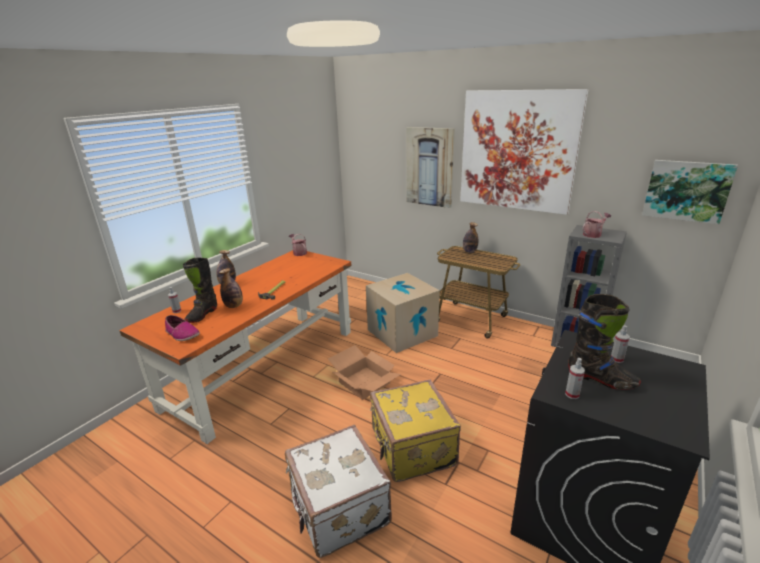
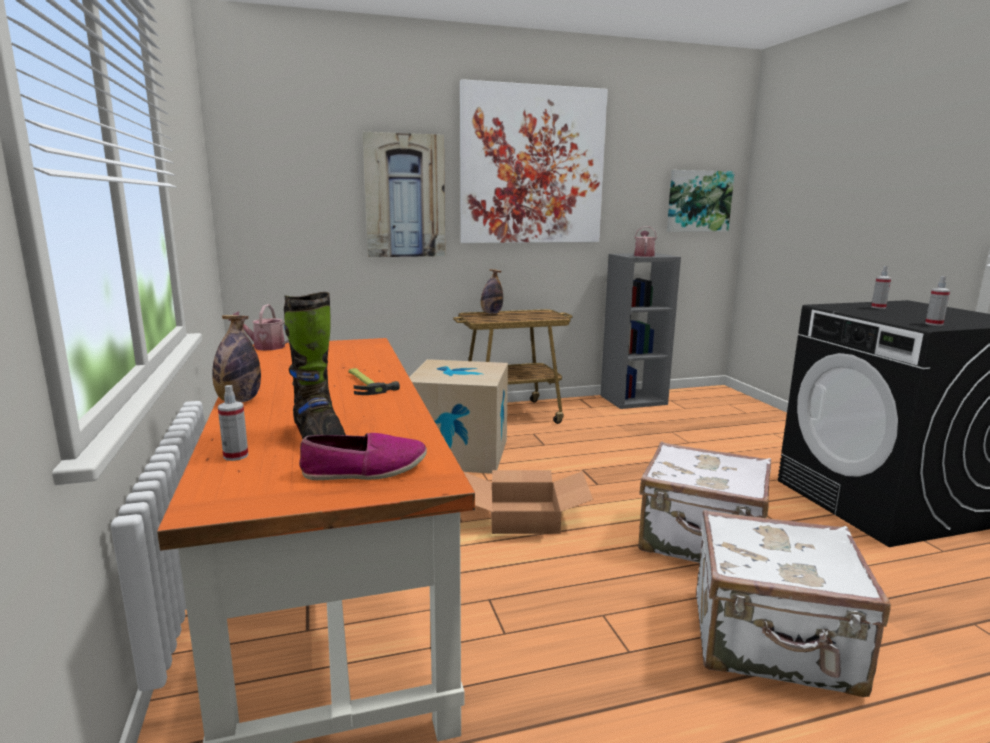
camera: 50 degrees left, 10 degrees down
(234, 306) = (349, 414): bottle -> none
(411, 448) = (701, 542): yellow suitcase -> white suitcase
(601, 379) = (911, 315): black boot -> none

